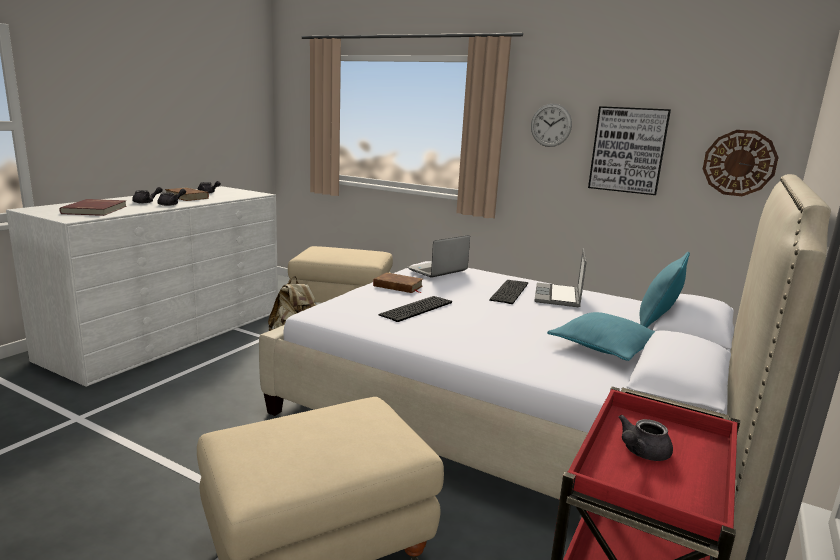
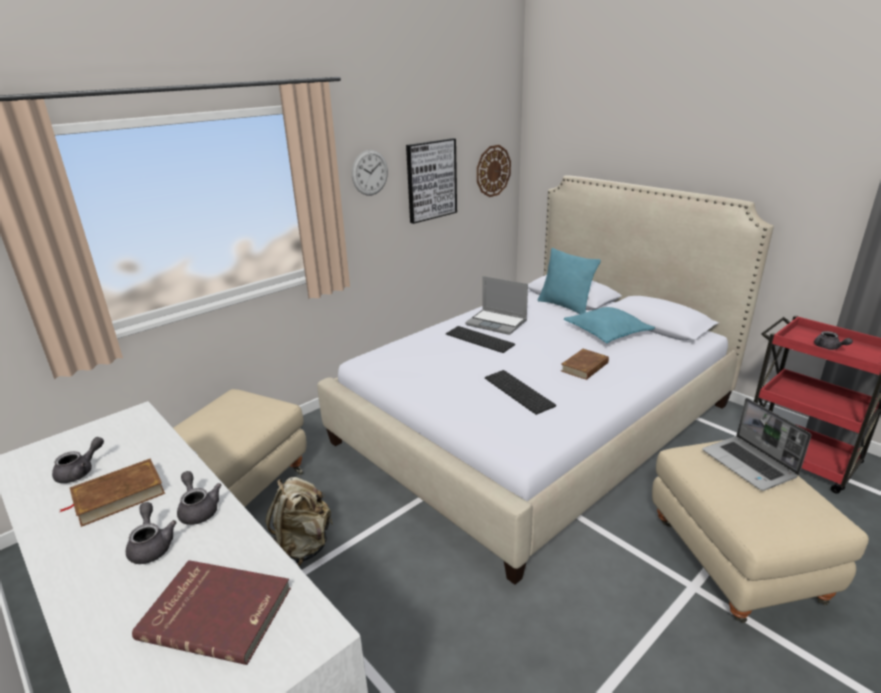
camera: 70 degrees left, 10 degrees up
(398, 286) = (446, 392): brown book -> brown book (585, 367)
(437, 270) = (403, 361): laptop -> laptop (750, 464)

